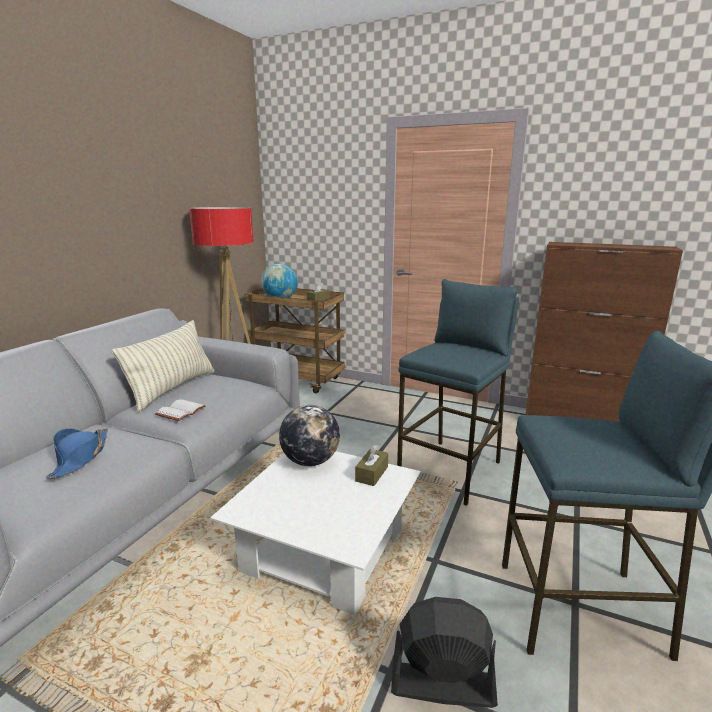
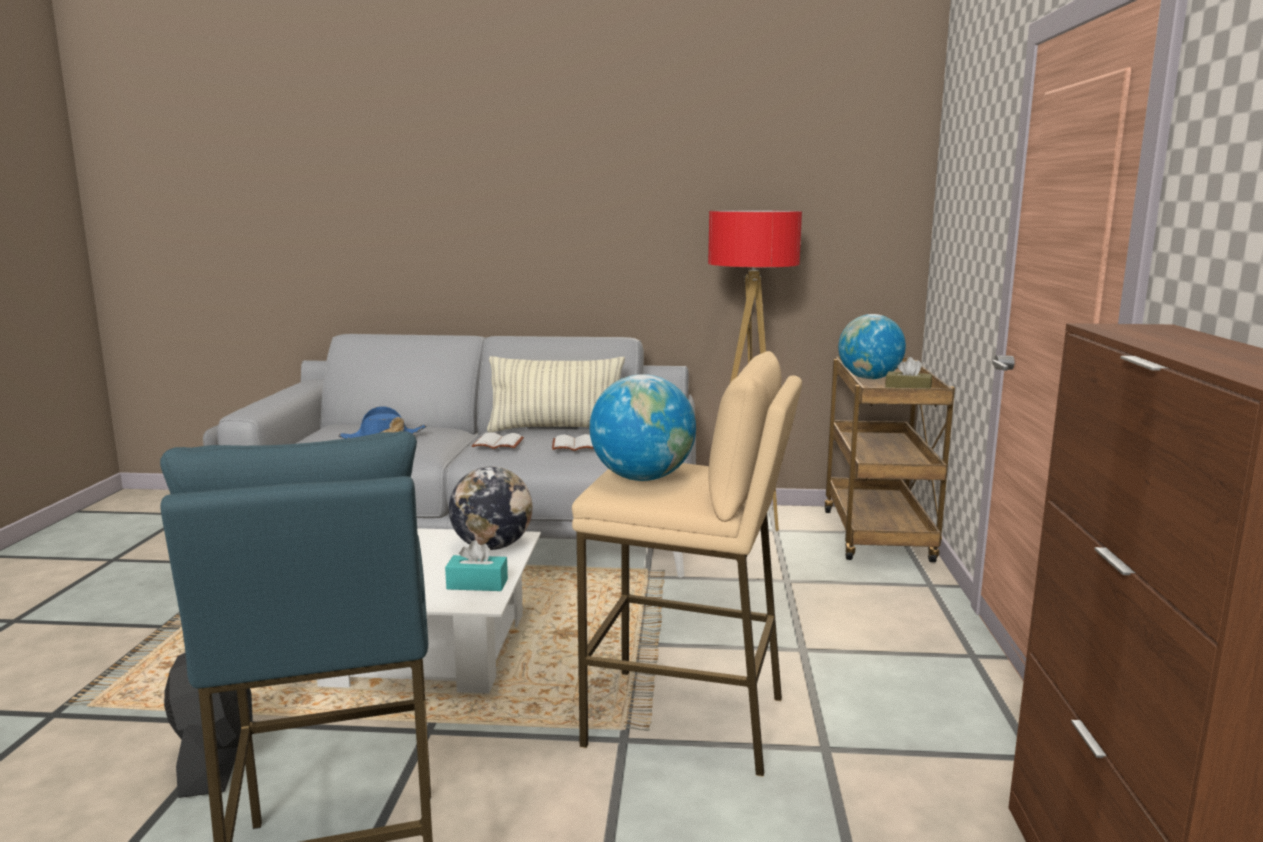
camera: 70 degrees right, 5 degrees down
(221, 388) = (575, 445): none -> white book
(372, 474) = (477, 584): brown tissue box -> turquoise tissue box
(451, 470) = (686, 721): blue stool -> beige stool
(456, 356) = (642, 478): none -> globe

